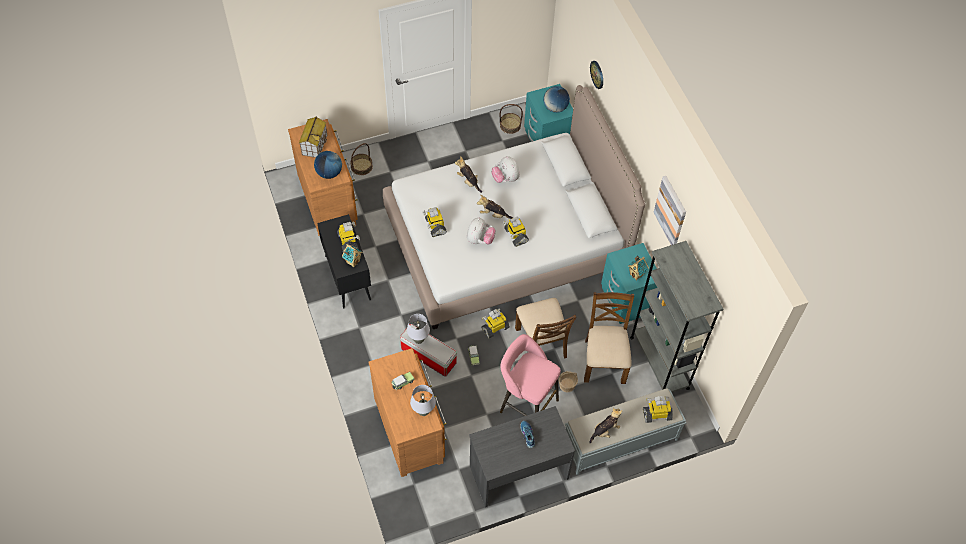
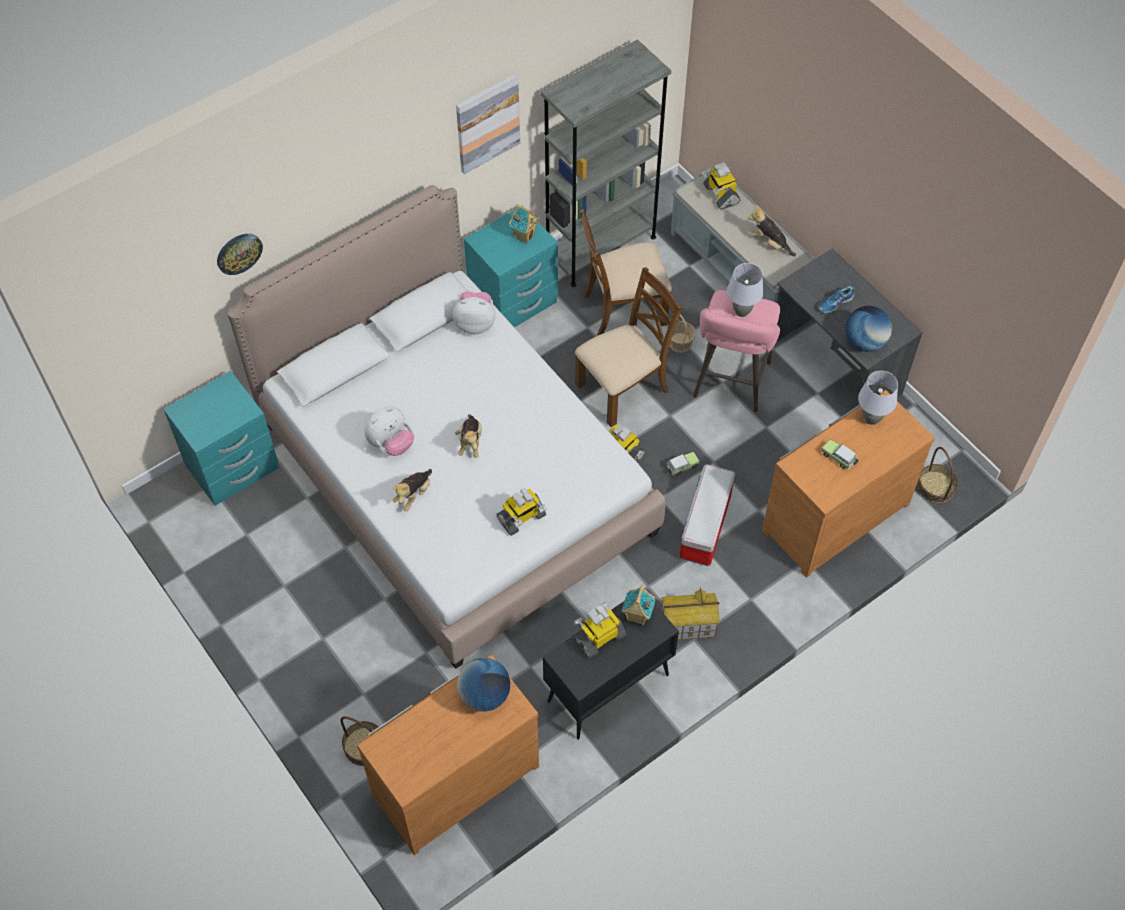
camera: 105 degrees left, 0 degrees up
(314, 145) = (427, 744): toy house -> toy house (687, 625)
(419, 340) = (708, 518): grey table lamp -> grey table lamp (742, 311)
(480, 240) = (526, 448): plush toy -> plush toy (475, 323)
(510, 125) = (209, 531): basket -> basket (935, 487)
(515, 235) = (501, 403): toy robot -> none
(555, 108) = (222, 402): globe -> globe (864, 342)

